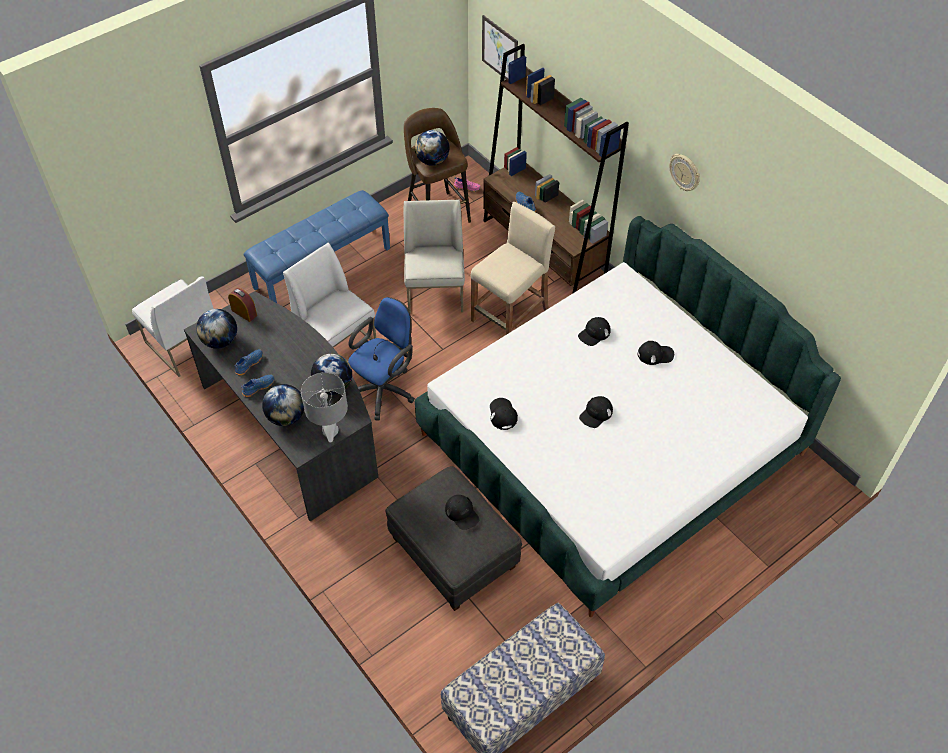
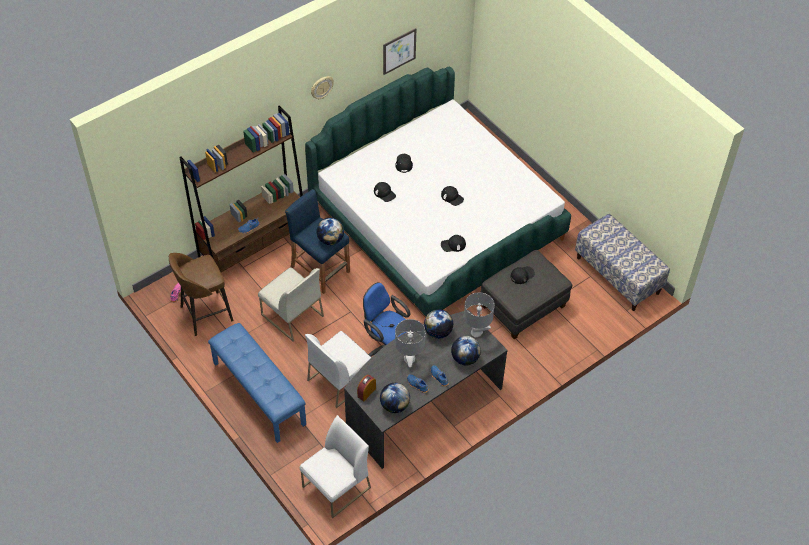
camera: 90 degrees left, 0 degrees up
(291, 355) = (409, 359): none -> grey table lamp
(432, 161) = (208, 275): globe -> globe (330, 240)
(436, 291) = (292, 315): white chair -> white chair turned 135 degrees counterclockwise
(499, 50) = (151, 188): picture -> picture (399, 51)
(510, 315) = (320, 269): beige stool -> blue stool

